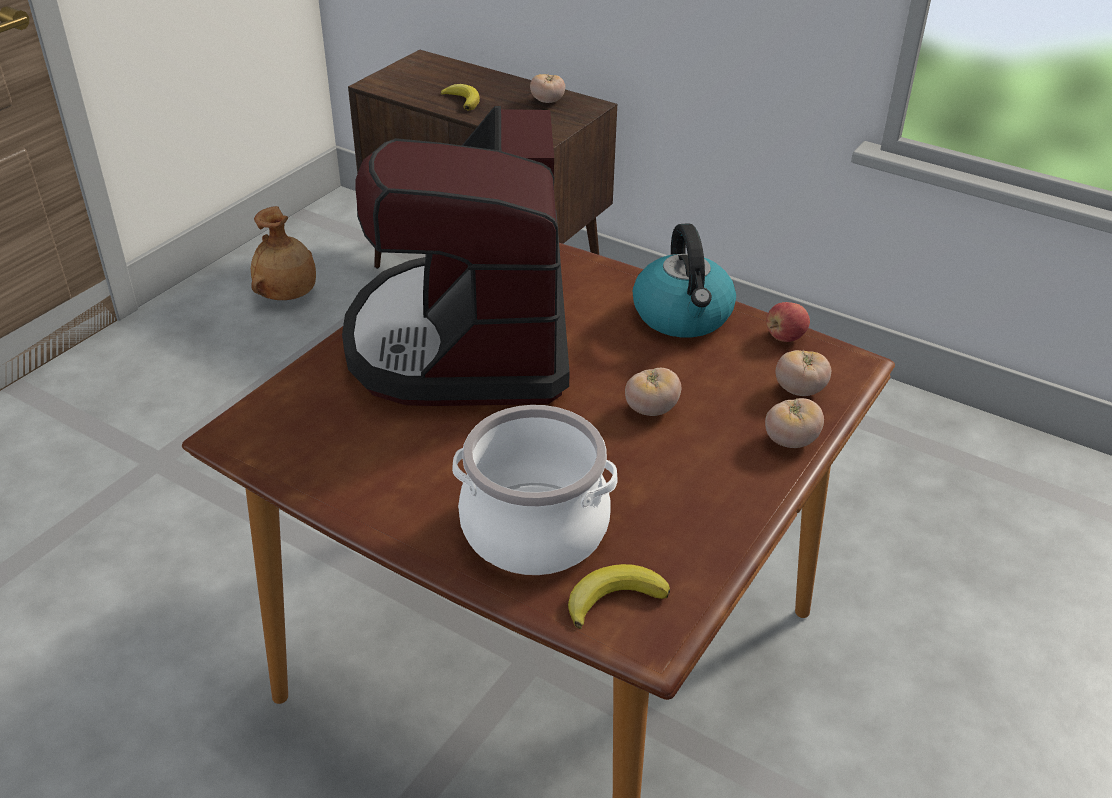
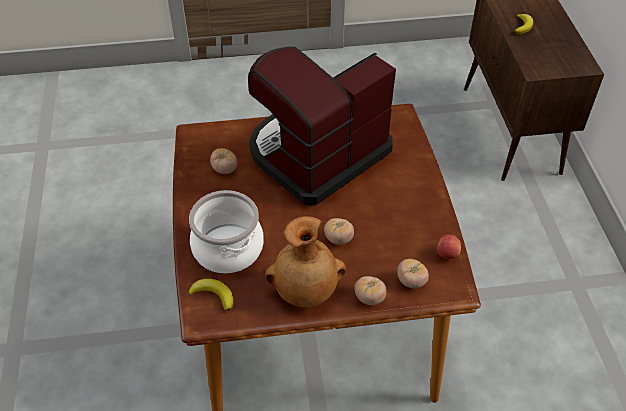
camera: 50 degrees right, 10 degrees up
(288, 296) = (408, 80): brown vase -> brown vase (306, 291)
(547, 101) = (566, 51): tomato -> tomato (224, 169)
(683, 316) = (419, 209): kettle -> none

